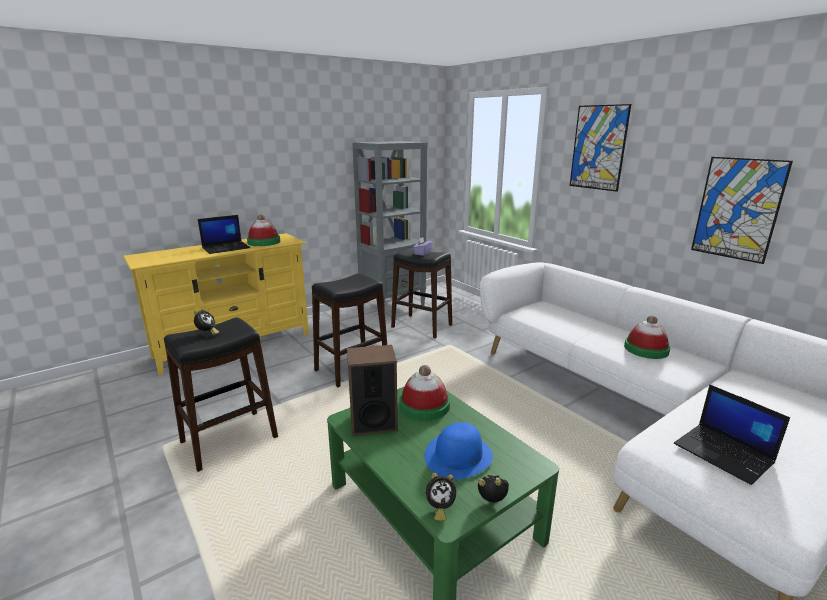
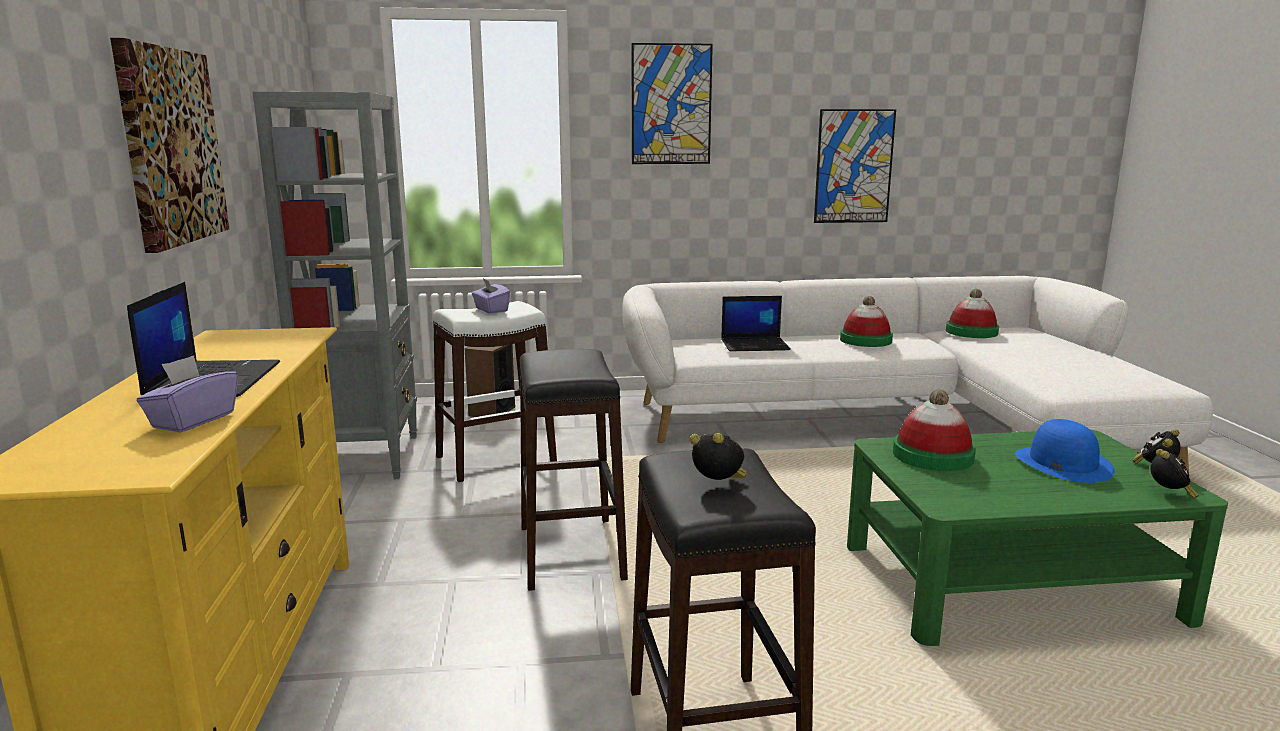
camera: 60 degrees left, 5 degrees down
(185, 256) = (193, 420): none -> purple tissue box
(264, 242) = (249, 350): hat -> hat (971, 332)
(282, 166) = (171, 146): none -> picture
(373, 422) = (965, 491): speaker -> speaker (491, 411)
(422, 326) = (496, 459): black stool -> white stool
(724, 453) = (1089, 371): laptop -> laptop (755, 345)

